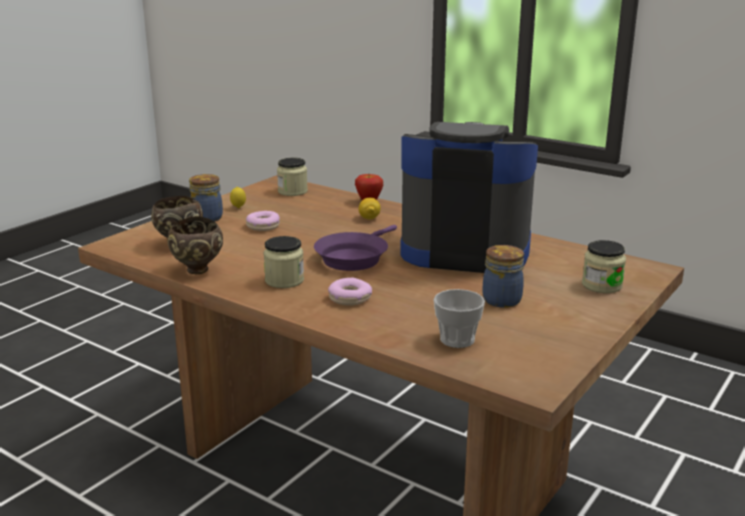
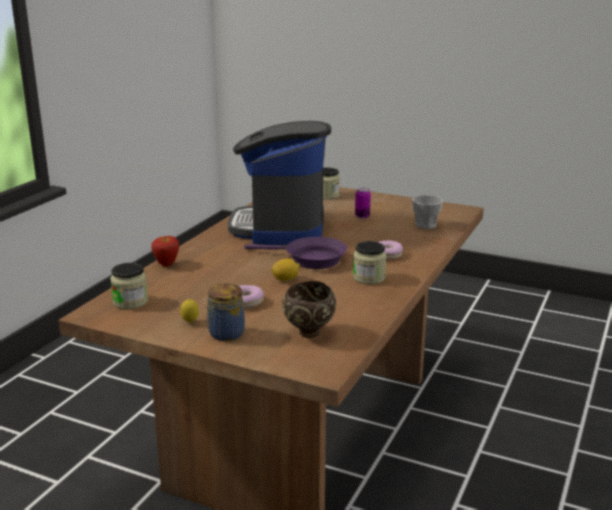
camera: 100 degrees left, 0 degrees up
(198, 271) = (368, 313): brown bowl -> none
(369, 218) = (214, 261): lemon -> lemon (285, 279)
(503, 299) = (362, 216): jar -> can

